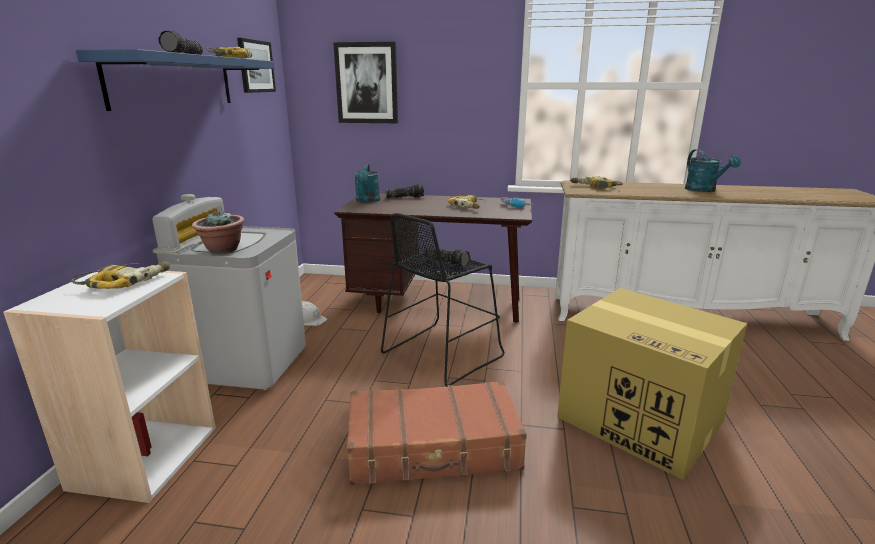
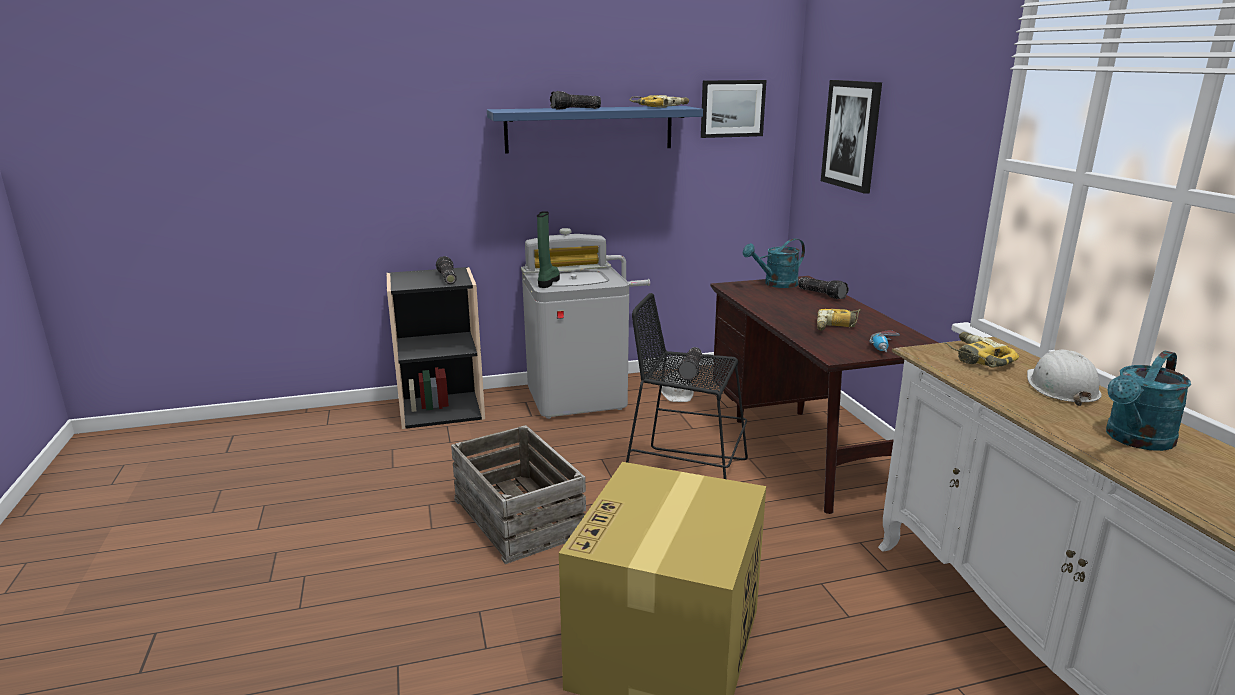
camera: 65 degrees right, 0 degrees up
(126, 281) = (446, 278): power drill -> flashlight
(145, 456) = (442, 409): white bookcase -> black bookcase
(222, 250) = (548, 282): potted plant -> green boot
(434, 448) = (519, 516): brown suitcase -> crate
(640, 186) = (1061, 387): none -> white hard hat

